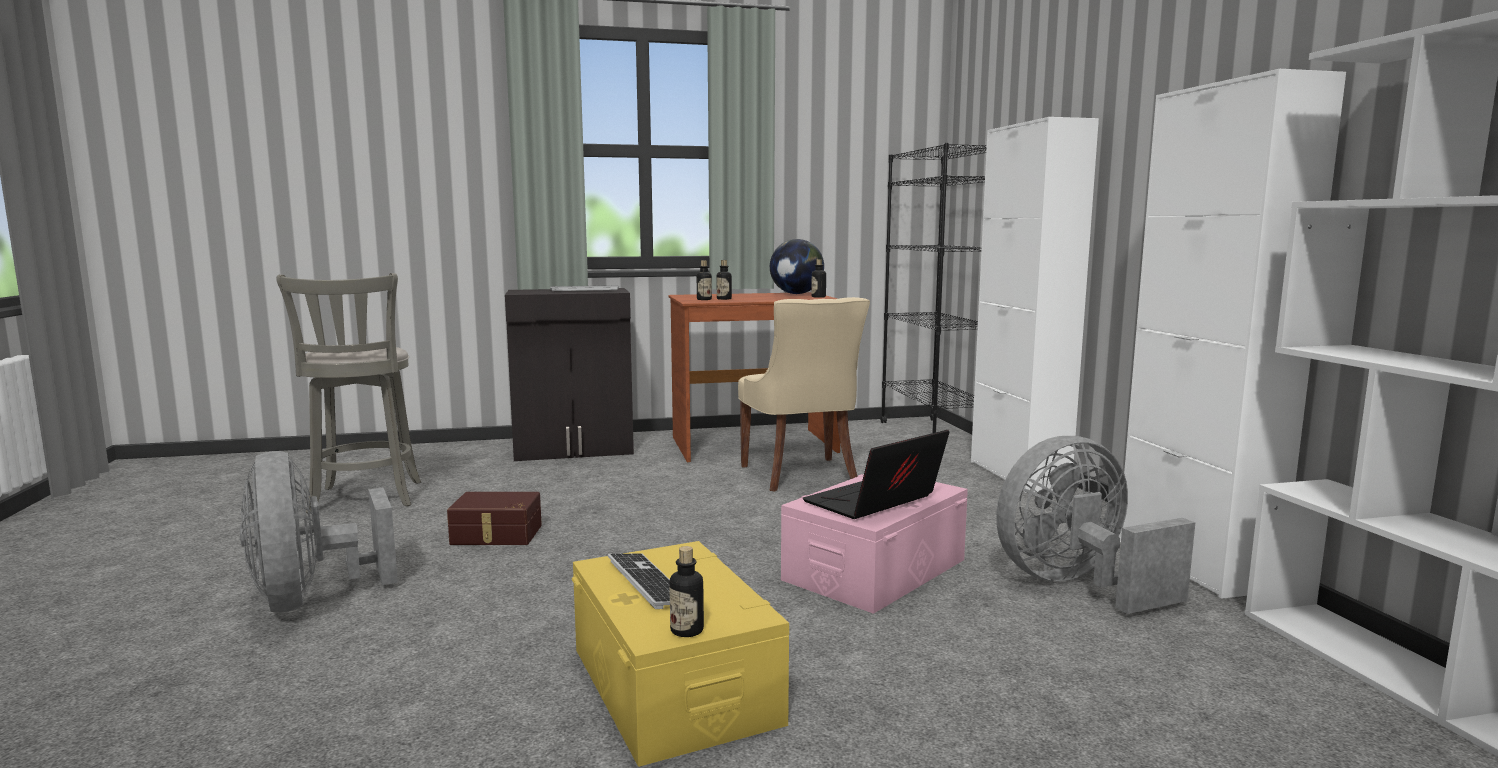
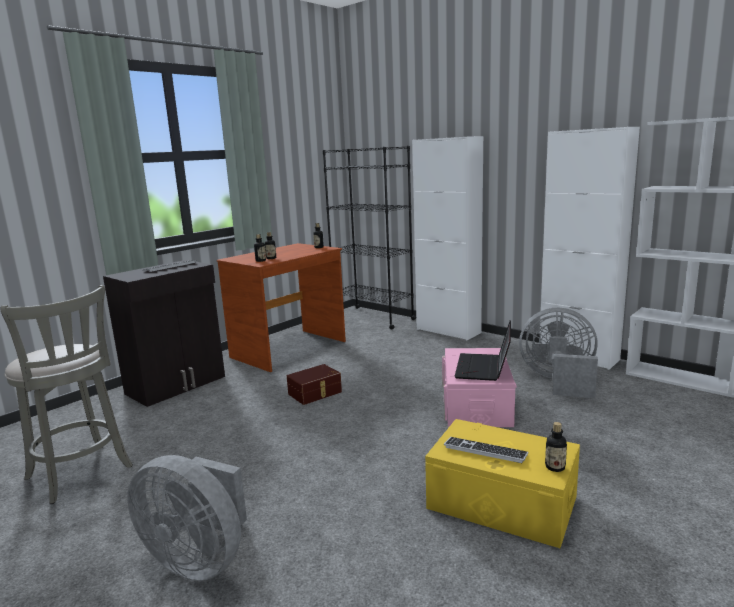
camera: 35 degrees left, 5 degrees up
(496, 535) = (242, 462): brown storage box -> brown storage box (315, 393)
(796, 294) = (295, 246): globe -> none
(801, 475) = (350, 361): beige chair -> none
(1076, 585) = (558, 381): grey fan -> grey fan turned 75 degrees clockwise

